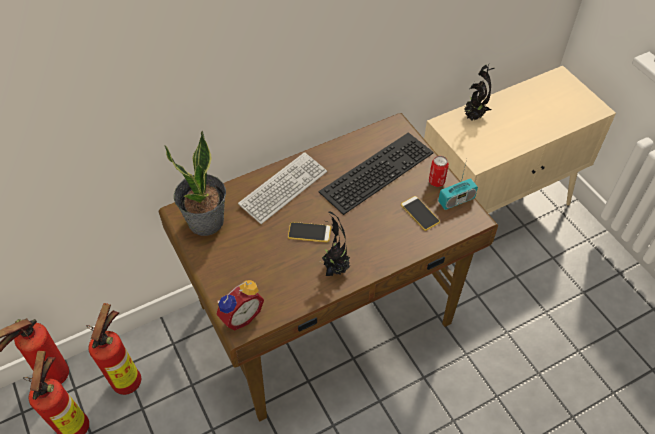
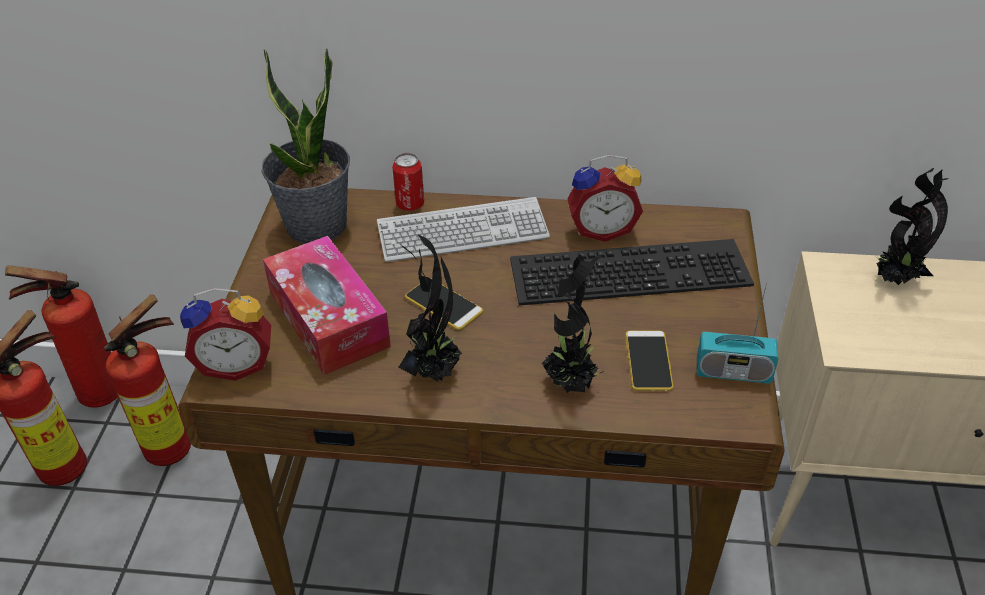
camera: 35 degrees right, 10 degrees down
(262, 269) = (328, 319): none -> tissue box
(346, 155) = (601, 229): none -> alarm clock
(398, 242) = (571, 384): none -> potted plant
(436, 181) = (721, 329): can -> can (410, 204)

